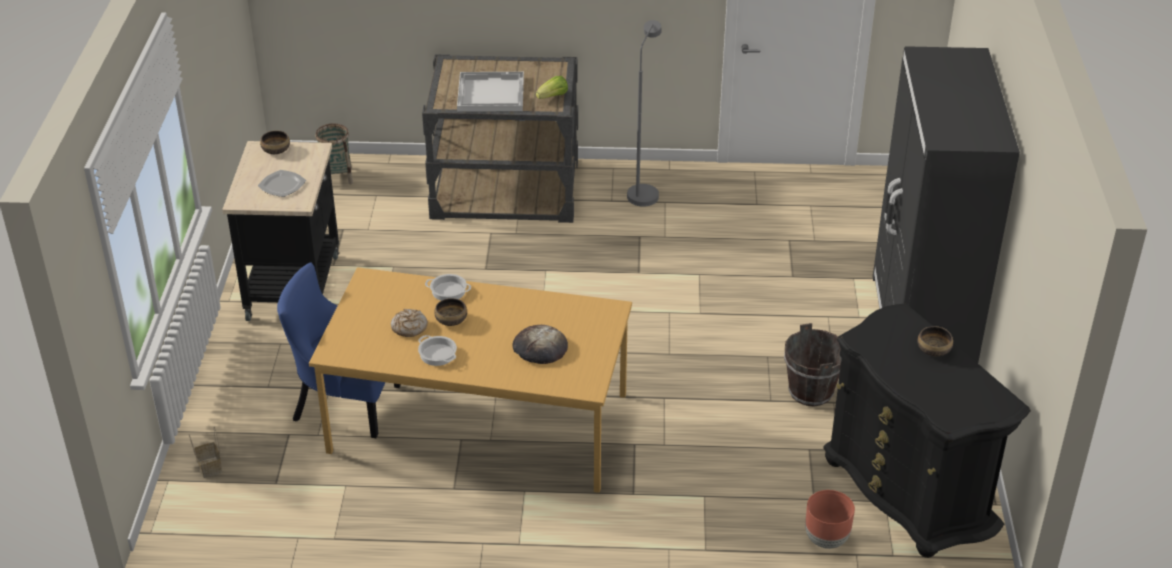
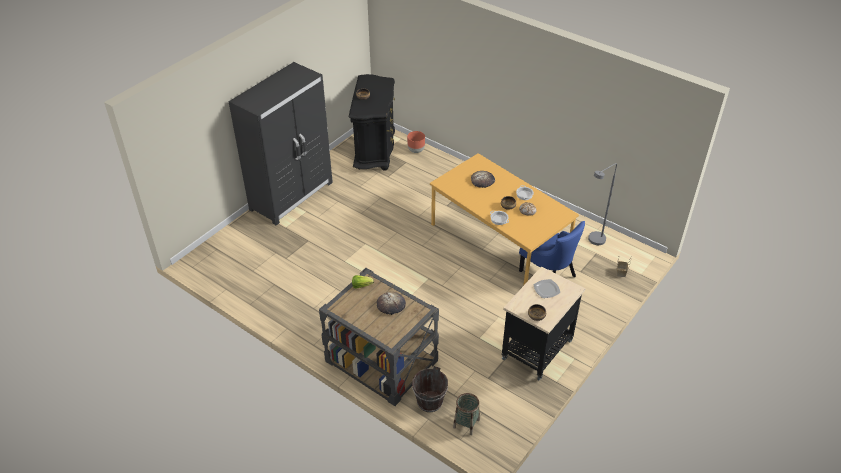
camera: 145 degrees left, 5 degrees up
(490, 93) = (391, 305): white tray -> bread
(644, 192) = (316, 320): grey floor lamp -> grey floor lamp (594, 242)
(811, 392) = (362, 193): brown bucket -> brown bucket (429, 402)

